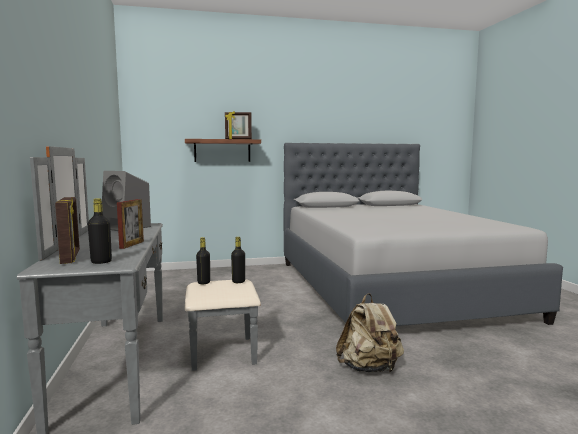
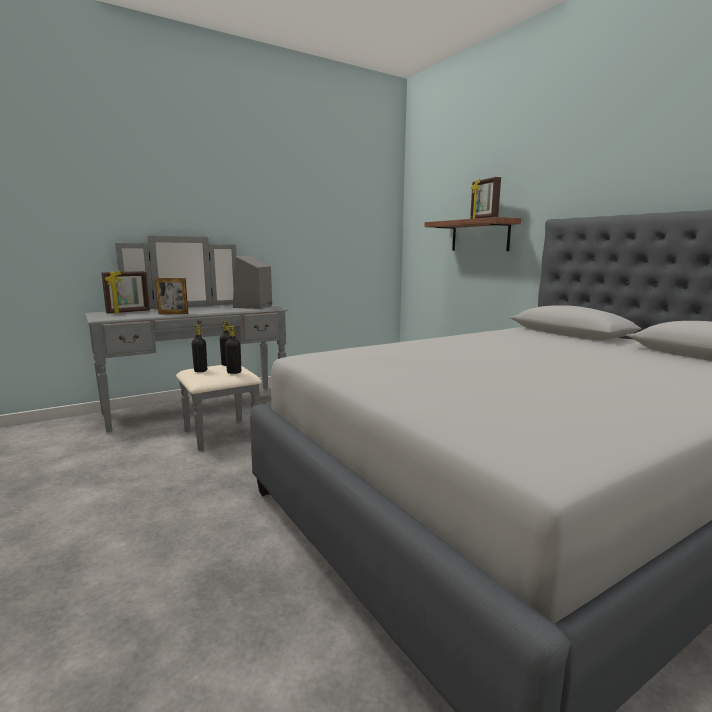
camera: 70 degrees right, 5 degrees up
(101, 262) = (111, 316): black bottle -> black bottle (200, 371)
(369, 368) = (190, 510): beige backpack -> none

